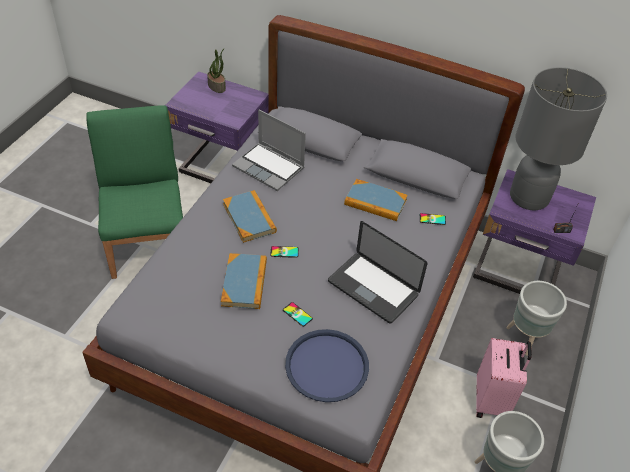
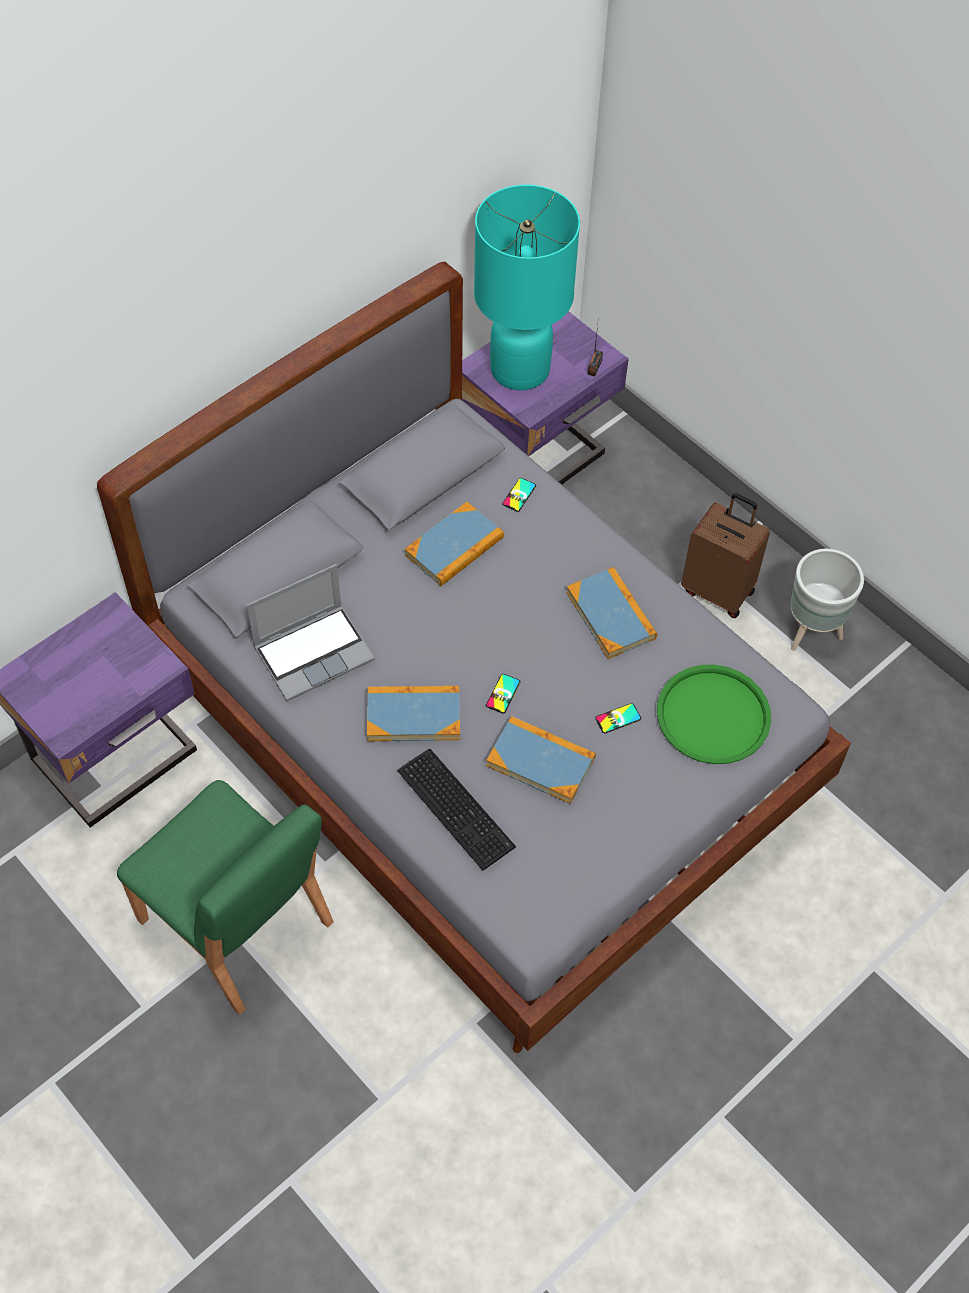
camera: 65 degrees left, 10 degrees up
(148, 242) = (236, 924): green chair -> green chair turned 150 degrees counterclockwise
(196, 253) = (456, 806): none -> keyboard
(217, 86) = (51, 662): potted plant -> none
(326, 366) = (713, 715): blue tray -> green tray
(373, 288) = (611, 615): laptop -> book
(492, 400) = (718, 590): pink suitcase -> brown suitcase
(526, 338) = (644, 507): grey planter -> none
(529, 197) = (519, 369): grey table lamp -> turquoise table lamp

